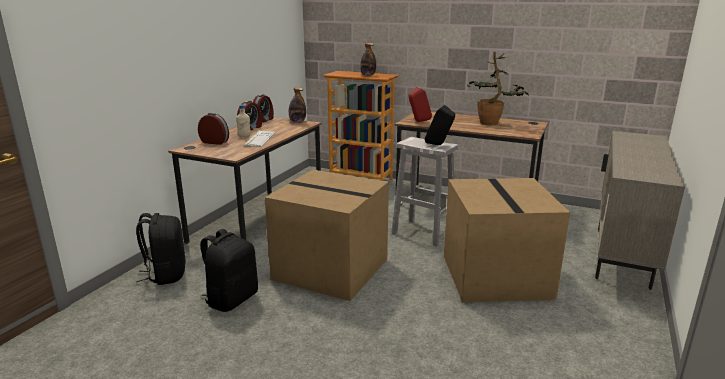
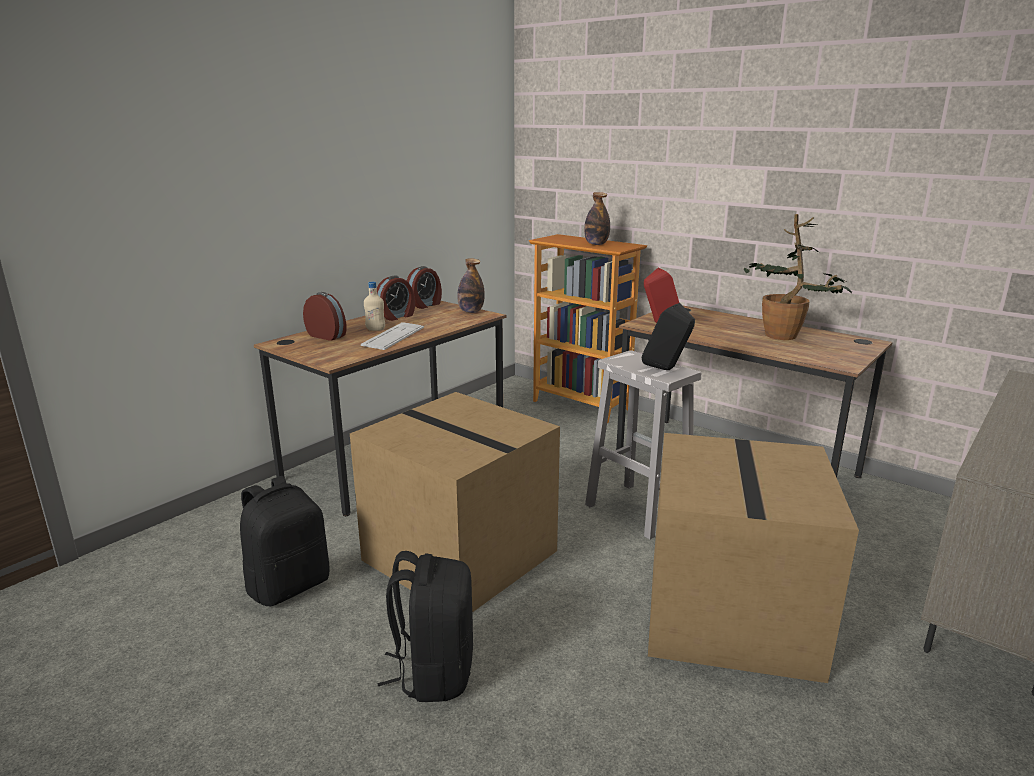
camera: 15 degrees right, 0 degrees up
(166, 274) = (224, 528): black backpack -> black backpack (434, 672)

